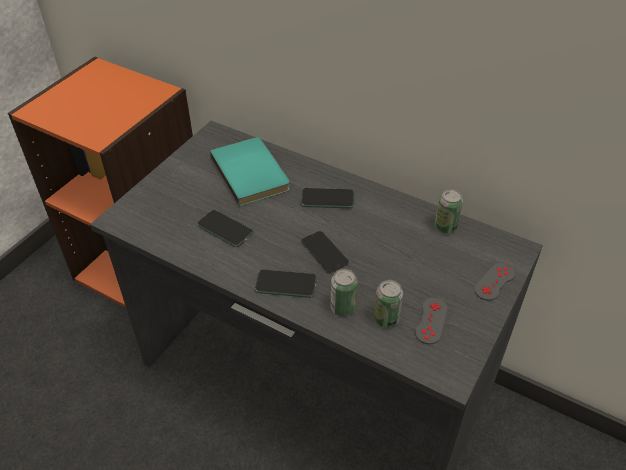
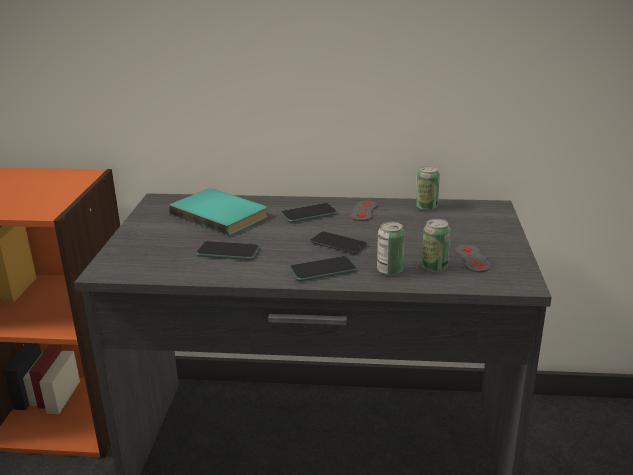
camera: 25 degrees left, 20 degrees down
(494, 282) = (497, 226): grey game controller -> grey game controller (364, 211)

